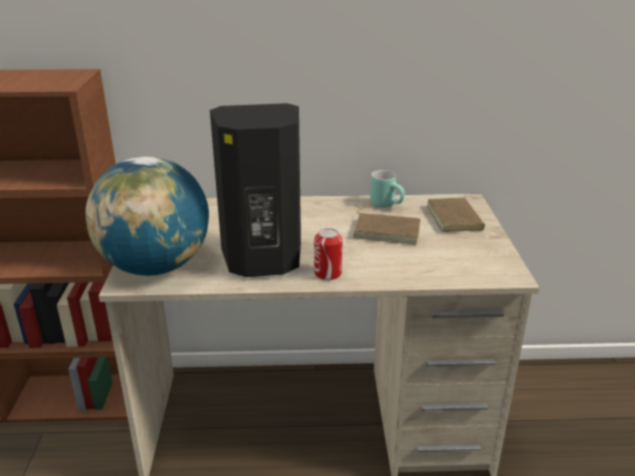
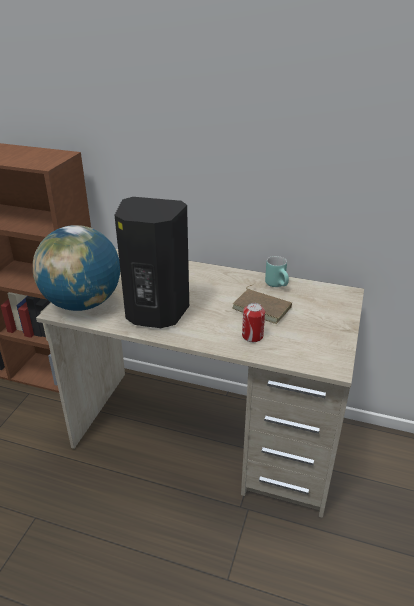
camera: 20 degrees right, 5 degrees up
(327, 273) = (194, 334): can -> can (252, 336)
(456, 218) = (326, 307): brown book -> none

